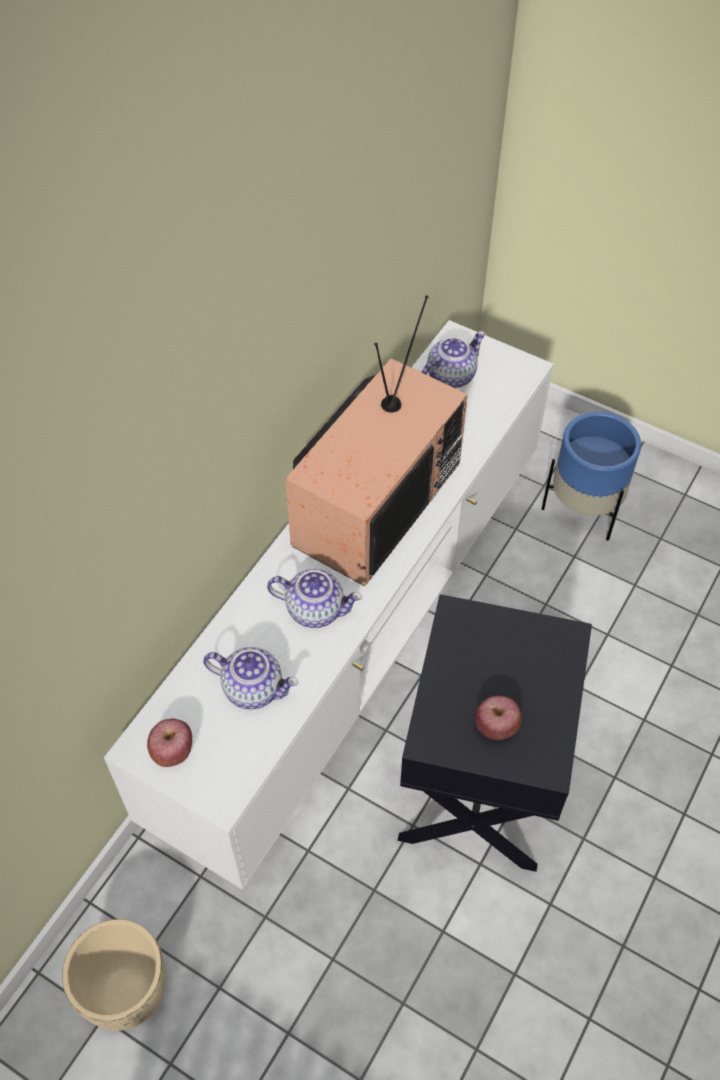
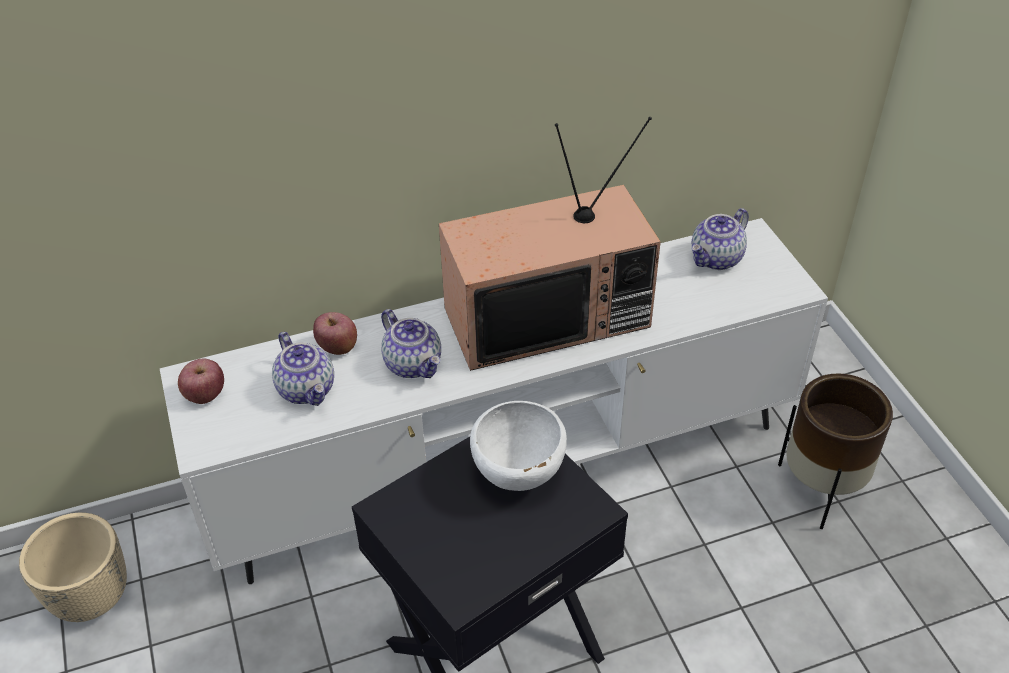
camera: 40 degrees right, 10 degrees down
(450, 375) = (716, 259): teapot -> teapot turned 135 degrees clockwise
(495, 648) = (519, 476): none -> white bowl
(496, 727) = (451, 536): apple -> apple (337, 347)
(584, 509) = (821, 489): blue planter -> brown planter

